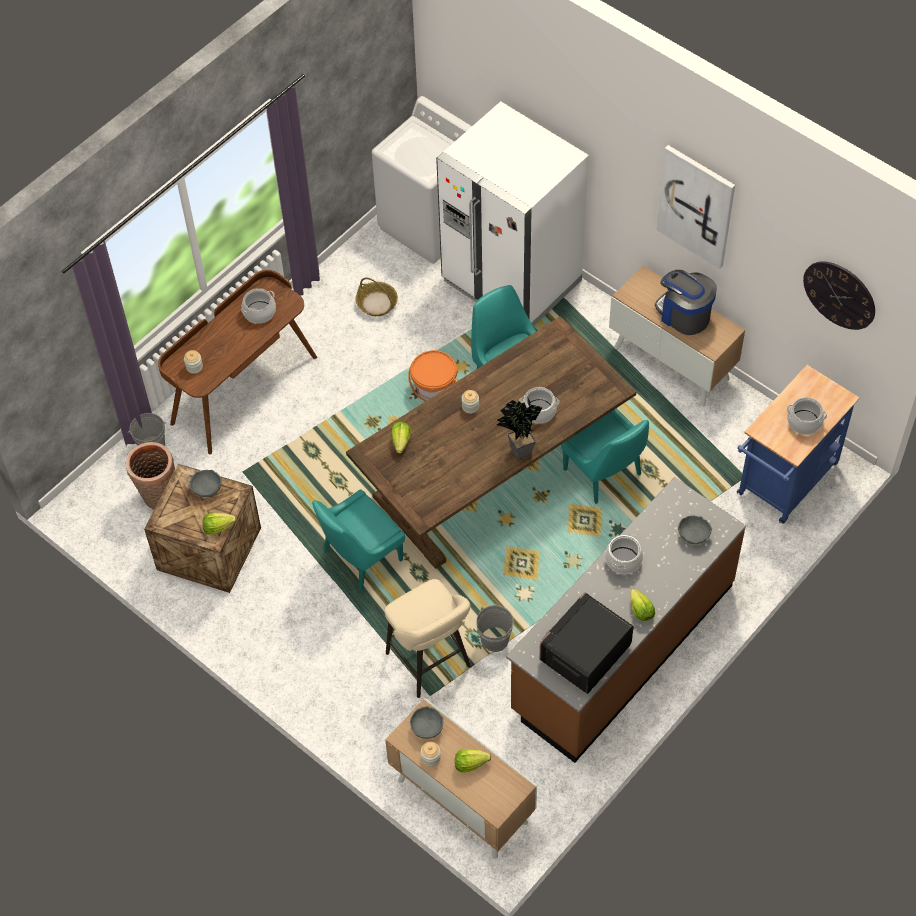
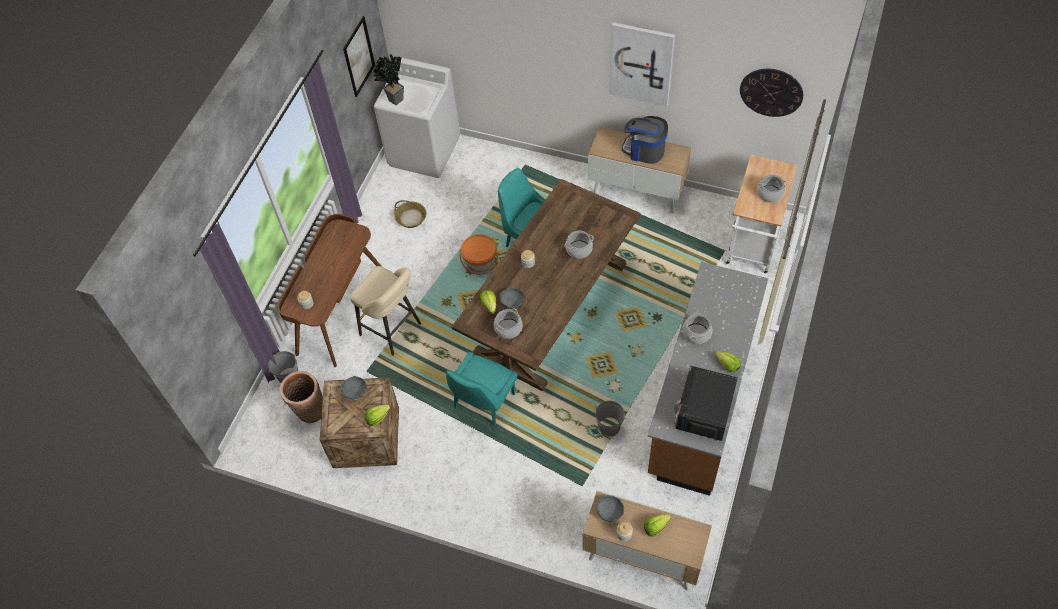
camera: 20 degrees left, 0 degrees up
(259, 312) = (339, 247): cooking pot -> cooking pot (508, 328)
(366, 87) = (359, 57): none -> picture
(431, 663) = (571, 462): beige stool -> beige stool (393, 331)
(511, 281) = (500, 172): white fridge -> none
(517, 451) = (577, 282): potted plant -> potted plant (393, 100)
(604, 474) = (628, 282): turquoise chair -> none
(693, 534) = (735, 297): grey bowl -> grey bowl (512, 302)
(783, 484) = (752, 247): blue cart -> white cart

